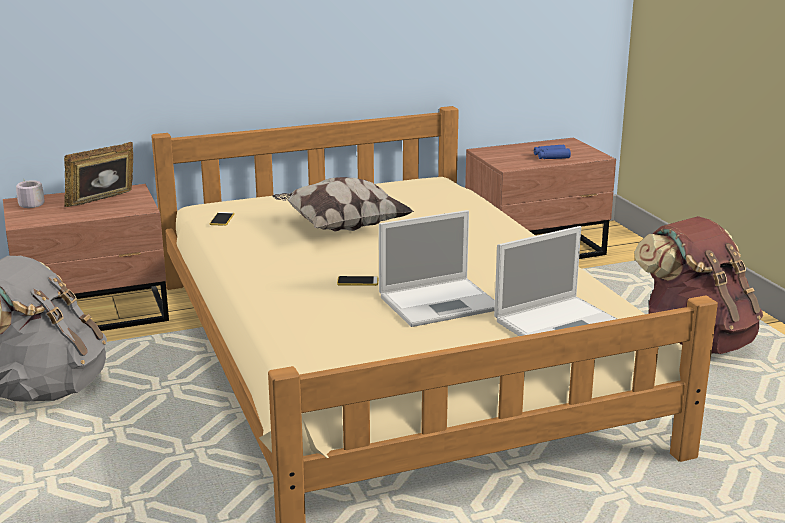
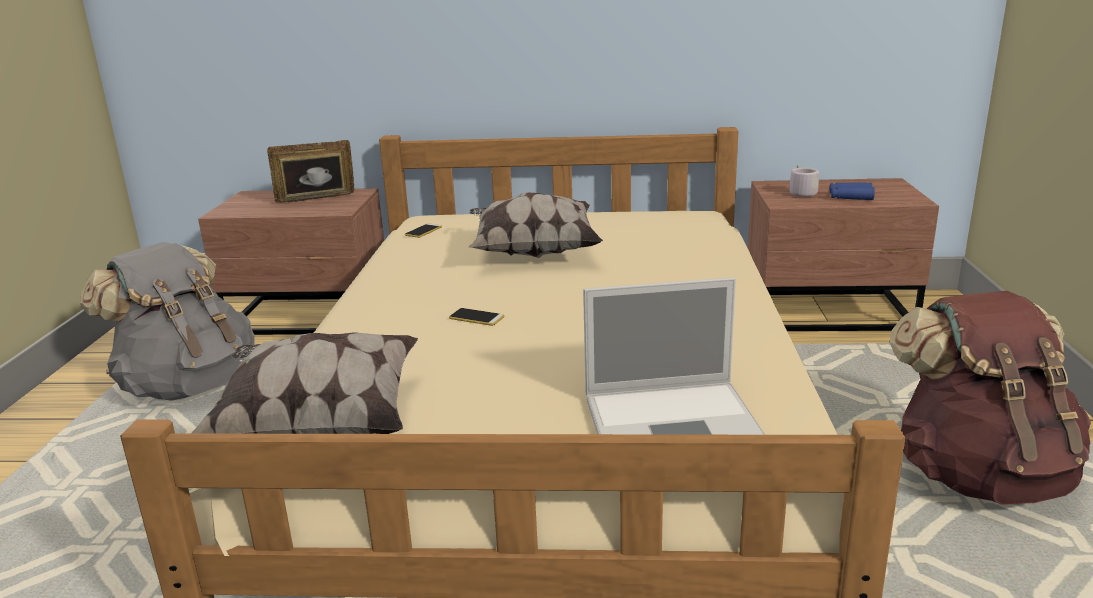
camera: 25 degrees right, 0 degrees up
(29, 204) = (252, 197): grey mug -> grey mug (800, 193)
(333, 366) = (318, 424): none -> pillow
(441, 302) = (544, 360): laptop -> none

